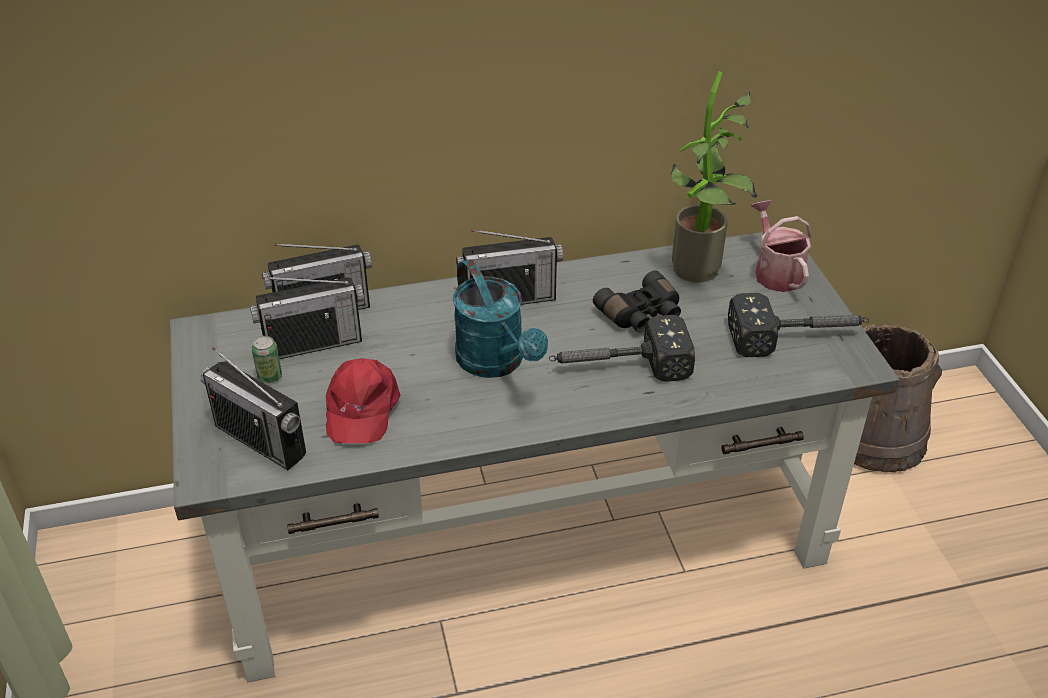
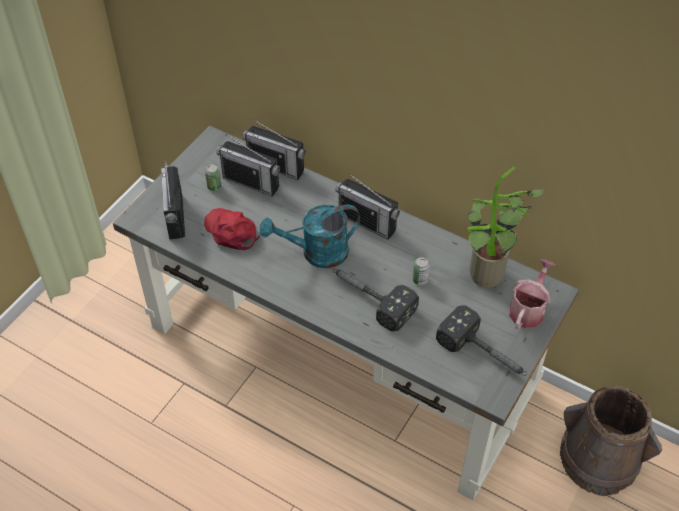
camera: 45 degrees right, 10 degrees up
(360, 408) = (231, 231): red cap -> red cap turned 90 degrees clockwise
(496, 363) = (316, 253): turquoise watering can -> turquoise watering can turned 60 degrees clockwise
(641, 315) = (420, 280): black binoculars -> can

